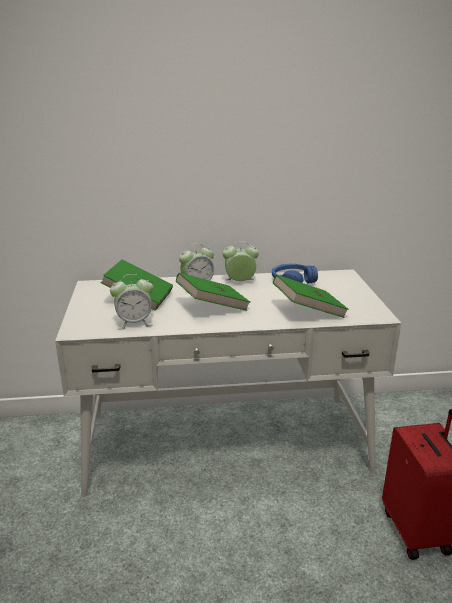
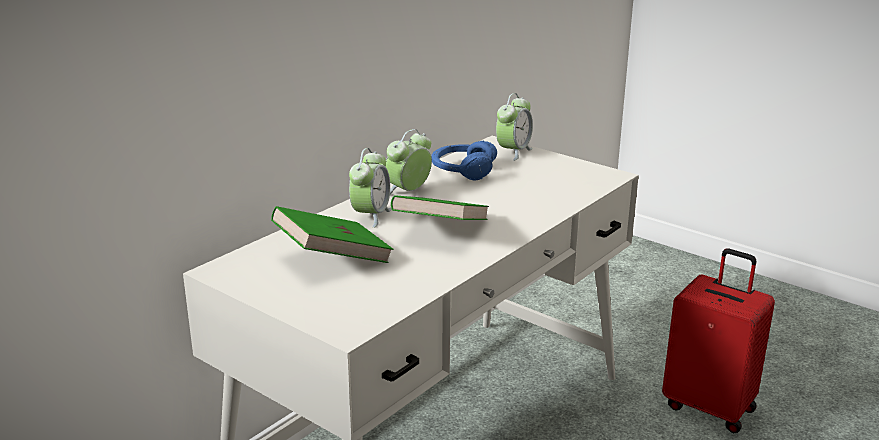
camera: 45 degrees left, 0 degrees up
(134, 323) = (396, 287): alarm clock -> alarm clock (513, 152)
(308, 311) = (543, 196): green book -> none

